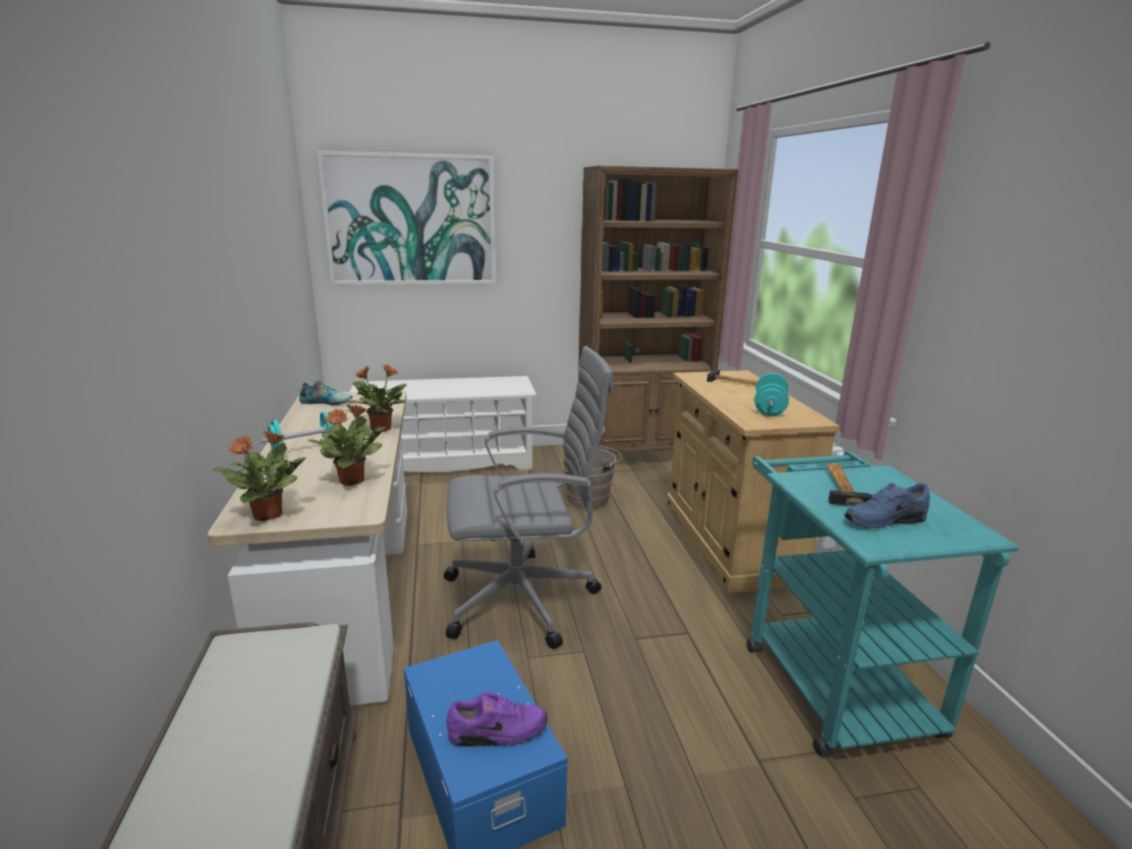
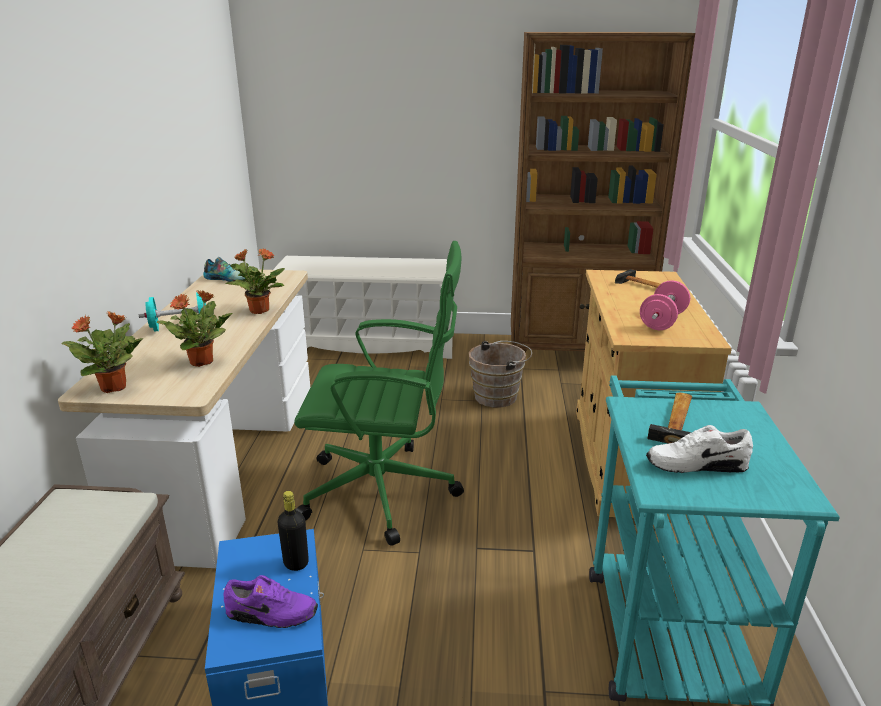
camera: 15 degrees right, 5 degrees up
(411, 220) = (341, 92): picture -> none
(497, 676) = (296, 563): none -> black bottle
(524, 599) = (384, 492): grey office chair -> green office chair
(769, 409) = (662, 321): turquoise dumbbell -> pink dumbbell
(883, 520) = (695, 464): blue shoe -> white shoe

